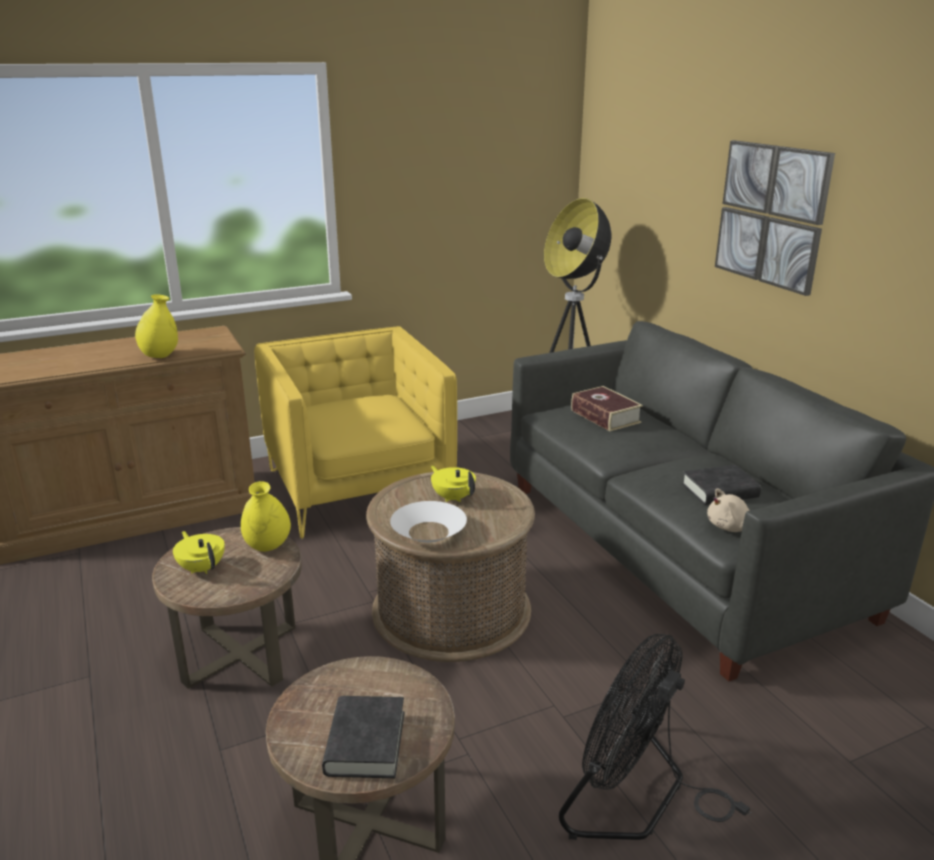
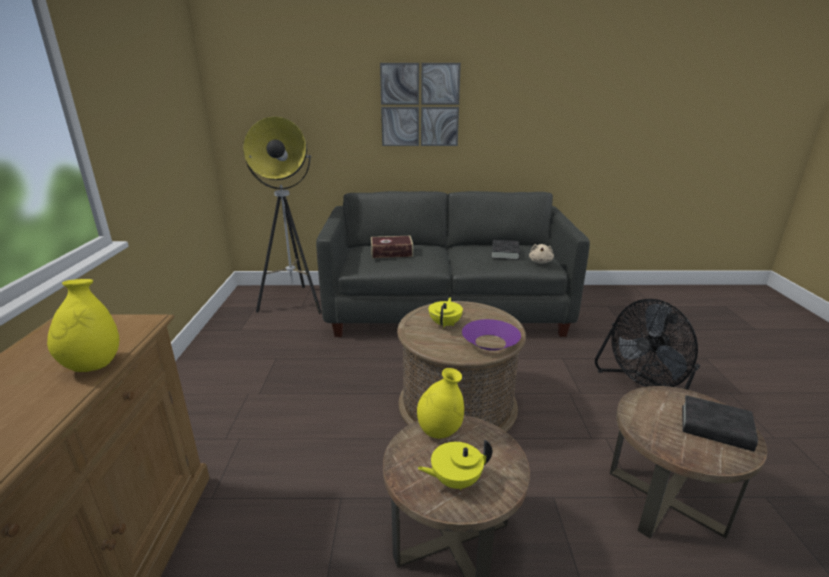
camera: 65 degrees left, 0 degrees up
(358, 489) = (247, 407): yellow armchair -> none
(428, 532) = (490, 342): white bowl -> purple bowl
(453, 497) = (445, 324): yellow teapot -> yellow teapot turned 120 degrees clockwise

